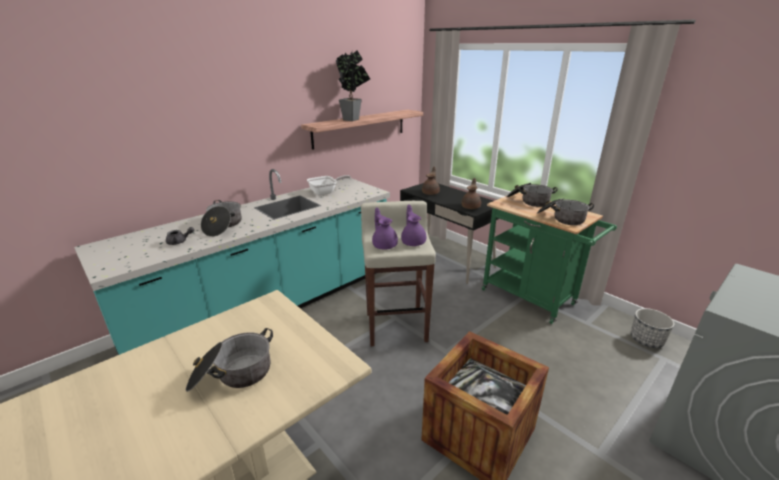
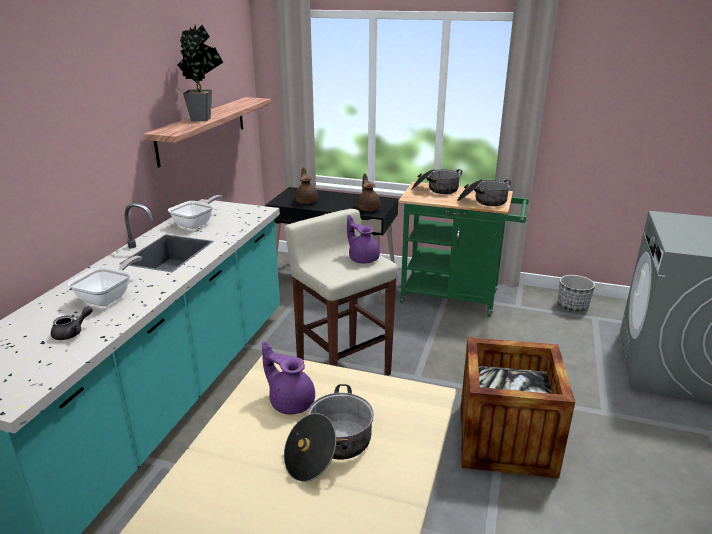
camera: 30 degrees left, 0 degrees up
(223, 226) = (109, 297): cooking pot -> frying pan
(384, 245) = (336, 269): purple teapot -> purple teapot (291, 402)

